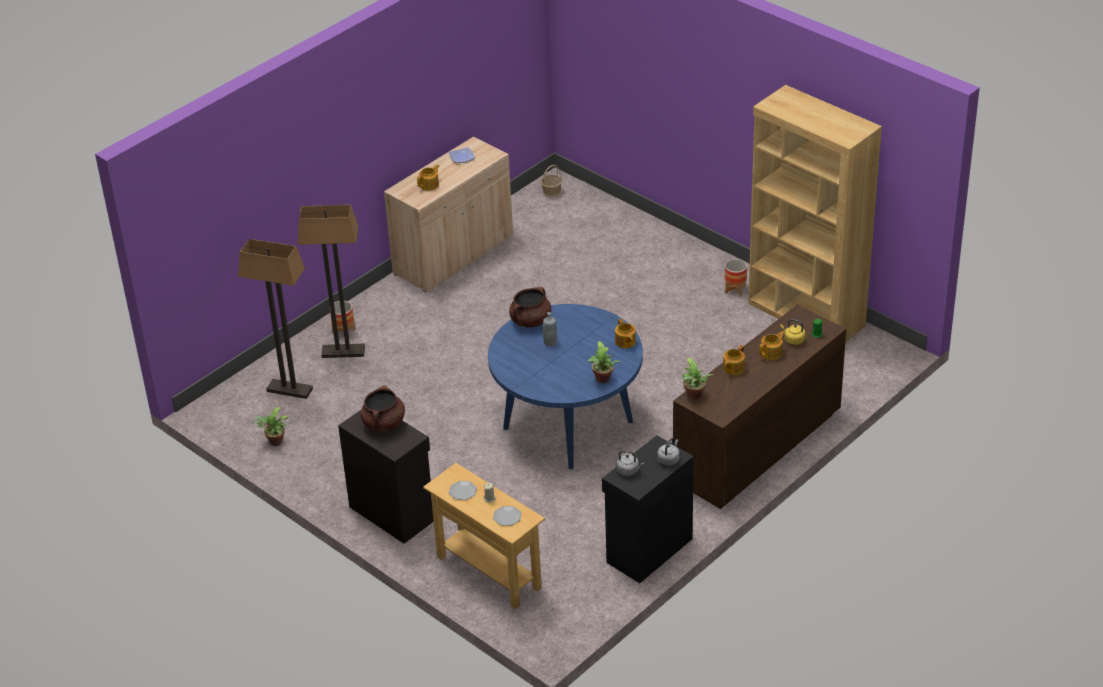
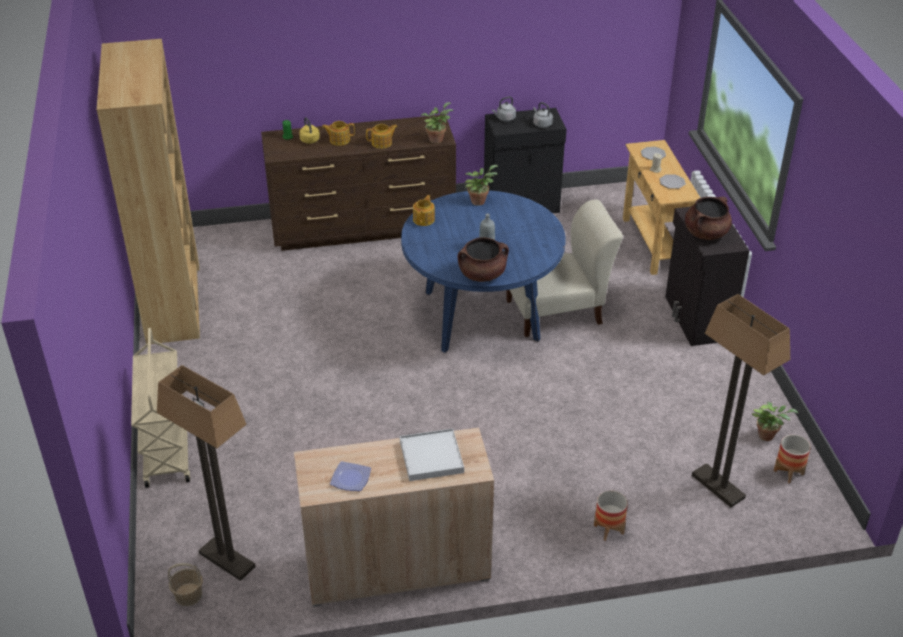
camera: 145 degrees left, 0 degrees up
(343, 352) = (628, 502): floor lamp -> floor lamp (226, 560)
(429, 185) = (431, 457): teapot -> white tray
(511, 460) = (558, 311): none -> beige chair
(667, 239) = (166, 447): none -> beige cart
(735, 289) = (189, 357): planter -> planter (788, 472)

